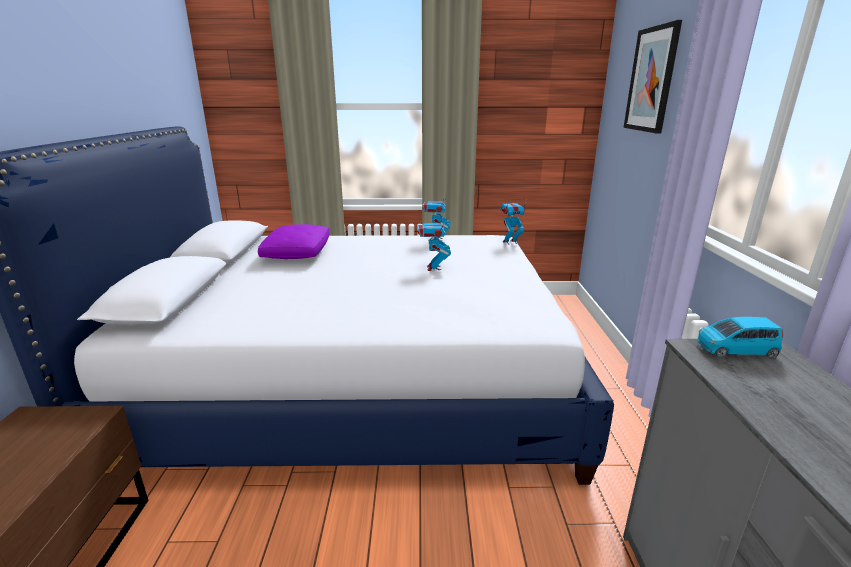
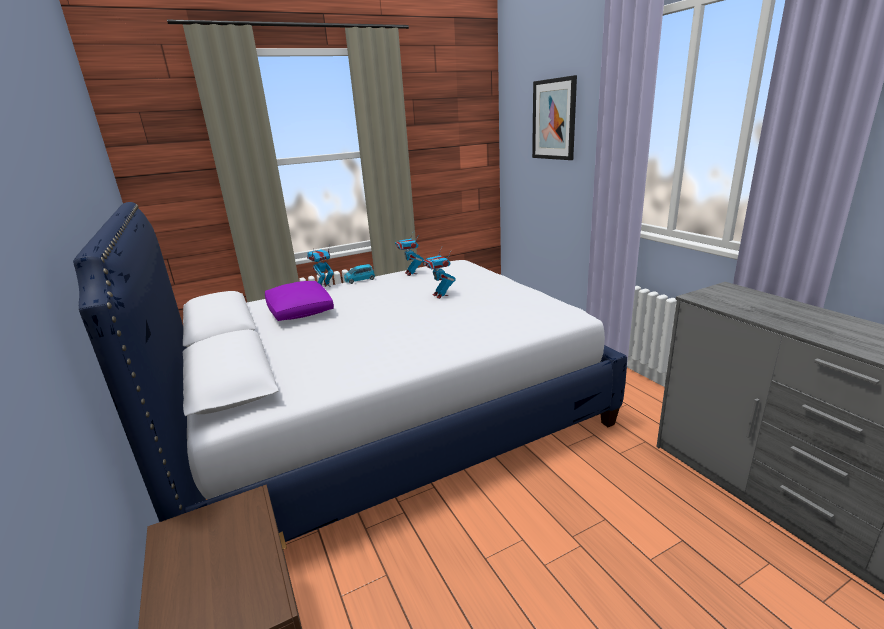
camera: 25 degrees left, 0 degrees up
(510, 242) = (472, 264): toy robot -> toy robot (323, 286)
(735, 350) = (715, 292): blue toy car -> blue toy car (360, 280)

